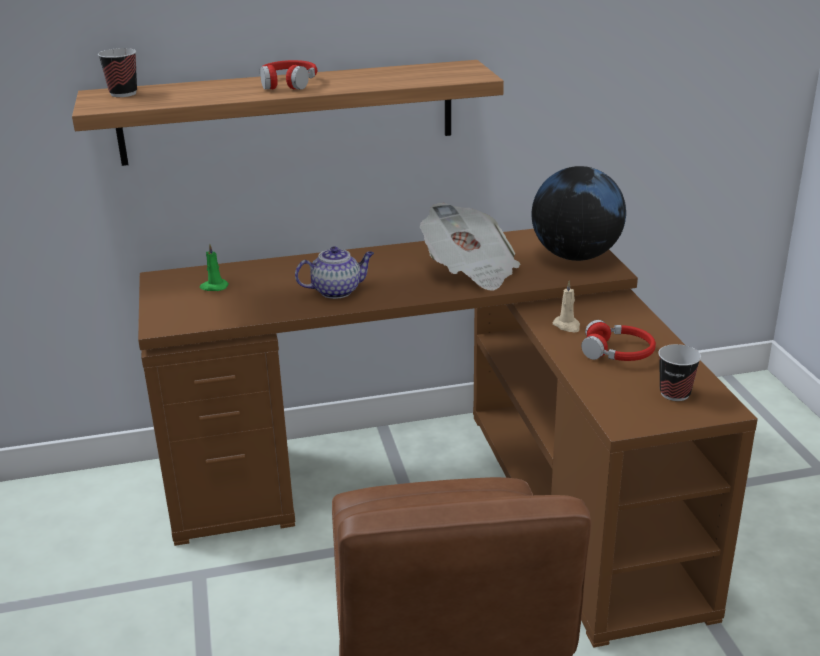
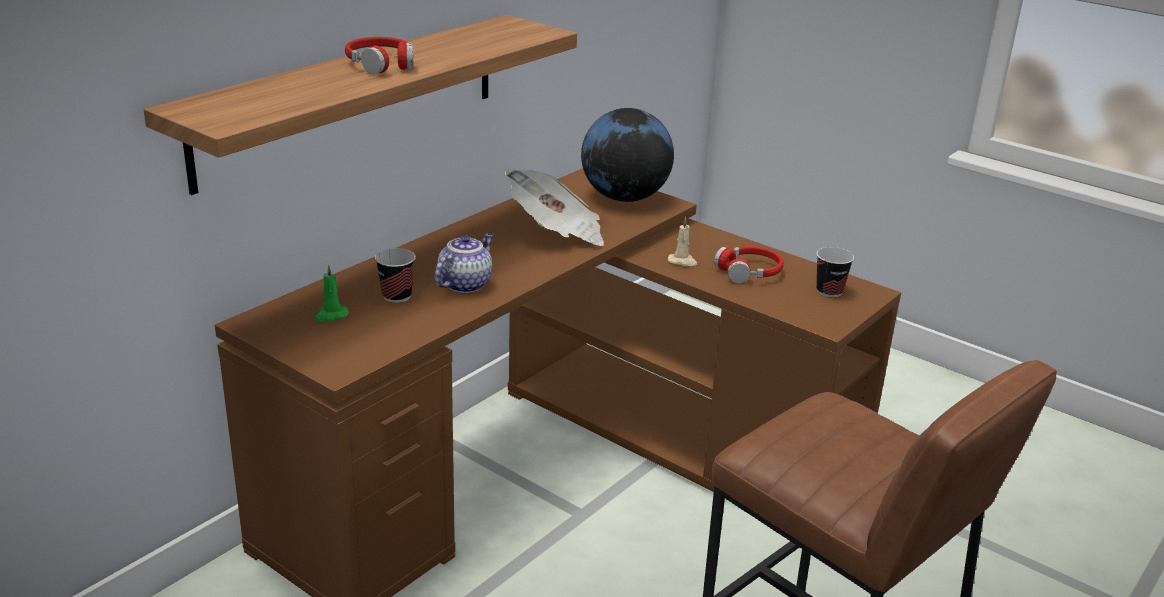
camera: 40 degrees left, 0 degrees up
(123, 93) = (216, 103): cup -> cup (396, 296)

